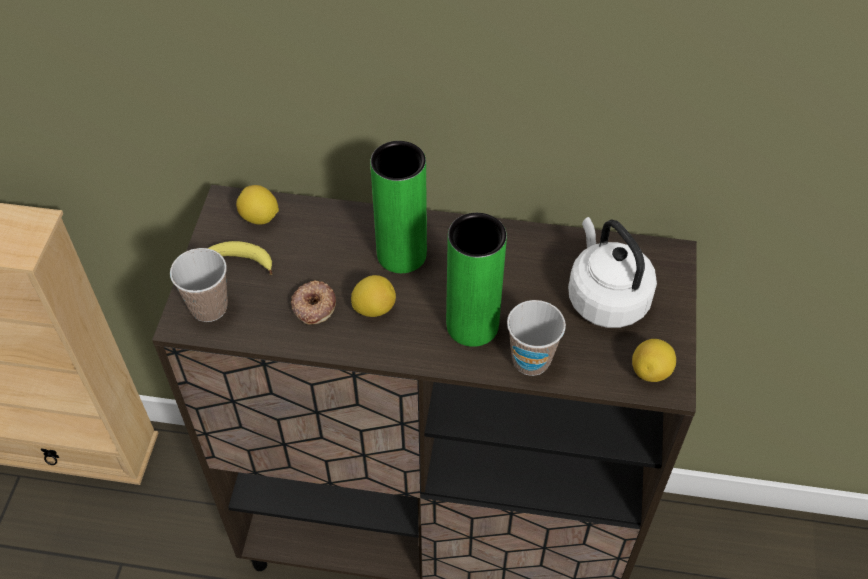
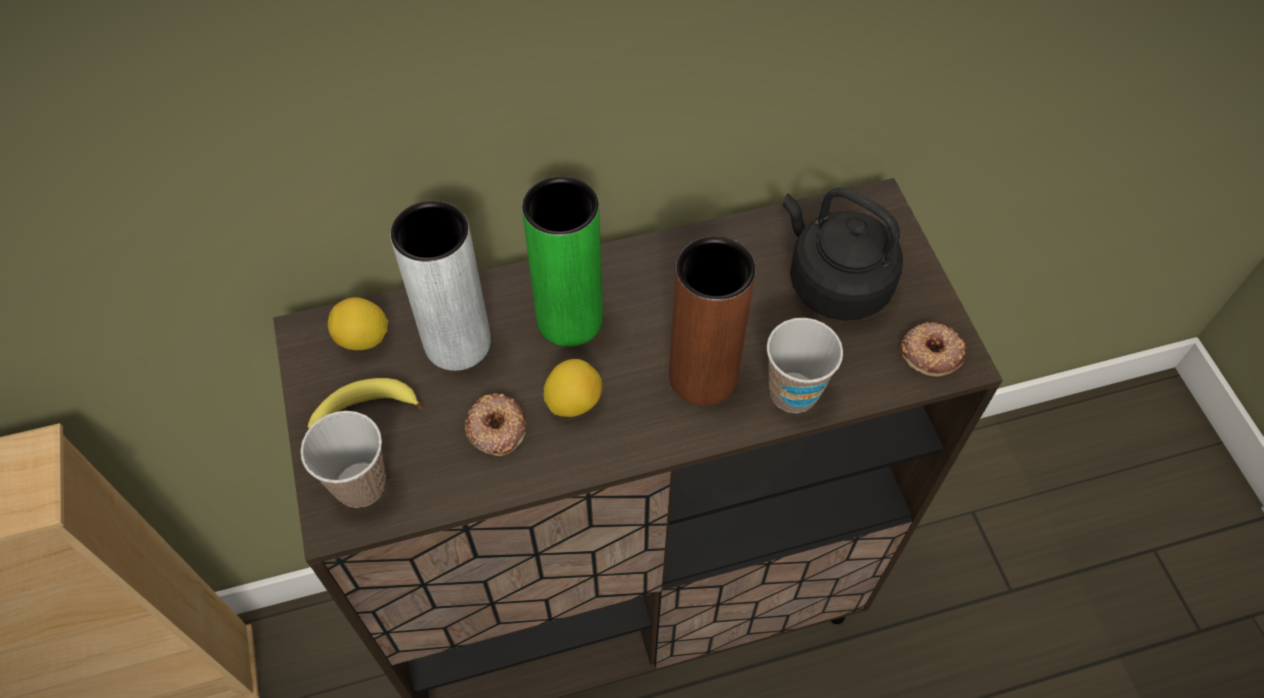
camera: 25 degrees left, 5 degrees up
(318, 242) = (457, 342): none -> grey vase
(472, 325) = (703, 376): green vase -> brown vase
(605, 297) = (833, 283): white kettle -> black kettle
(651, 371) = (931, 352): lemon -> donut

